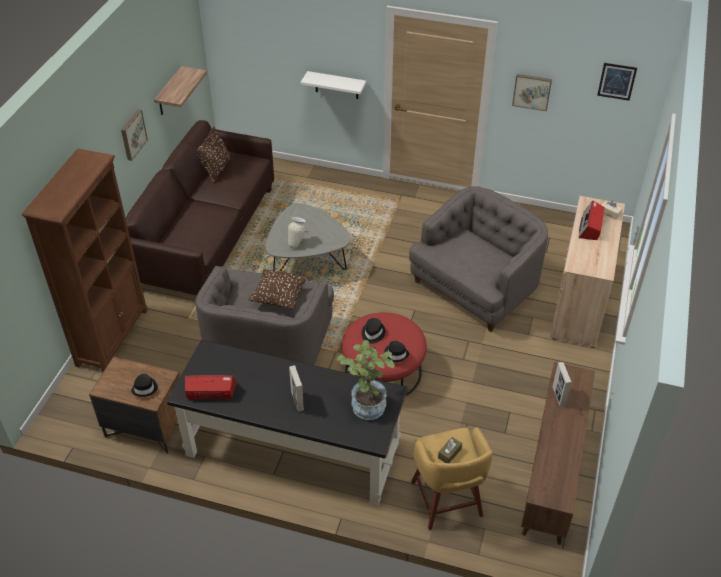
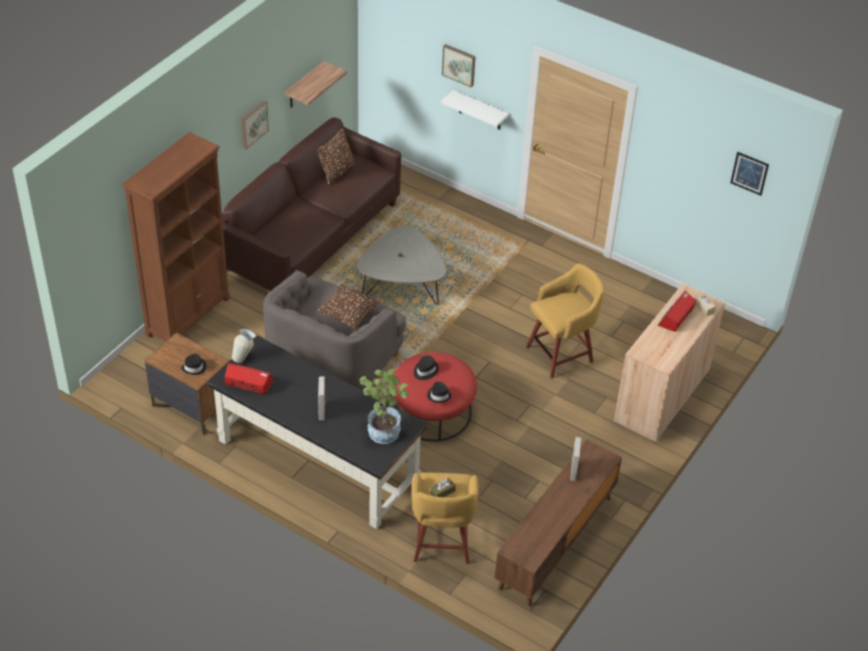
camera: 15 degrees right, 0 degrees up
(297, 242) = (390, 265): vase -> vase (245, 357)
(475, 287) = (561, 354): grey armchair -> yellow stool
(532, 91) = (667, 163): picture -> picture (459, 64)

